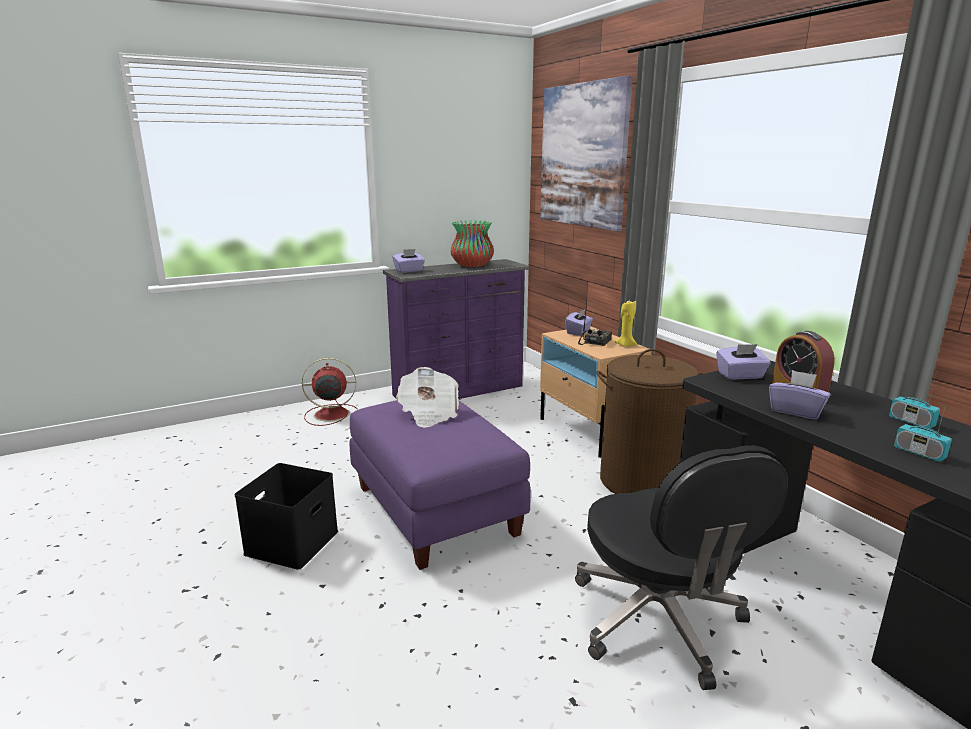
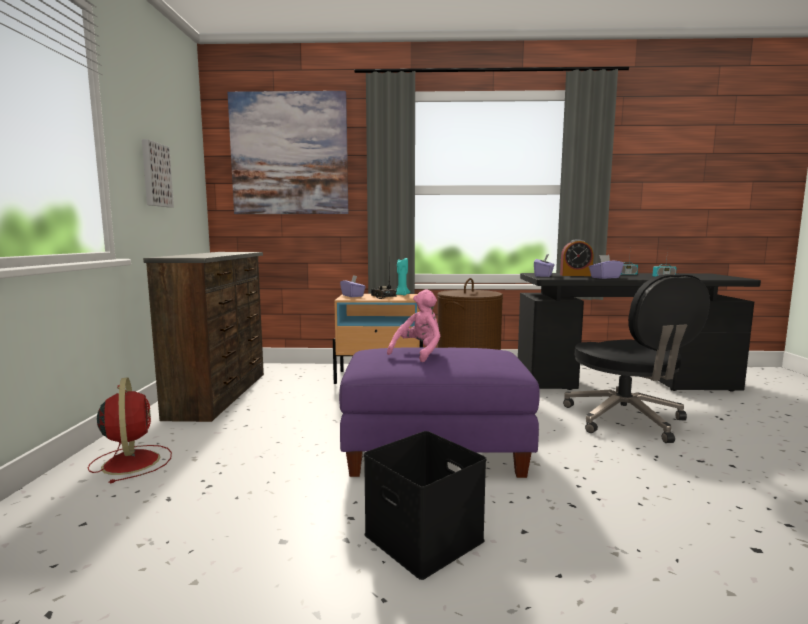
camera: 60 degrees left, 10 degrees down
(330, 414) = (131, 461): red fan -> red fan turned 135 degrees clockwise
(409, 271) = (181, 256): purple tissue box -> none
(428, 413) = (419, 353): newspaper -> pink plush toy
(440, 191) = (155, 175): none -> picture
(460, 391) = (221, 394): purple dresser -> brown dresser
(472, 265) = (217, 253): vase -> none
(625, 345) = (402, 294): yellow candle -> turquoise candle
(659, 622) = (626, 420): black office chair -> black office chair turned 60 degrees clockwise

